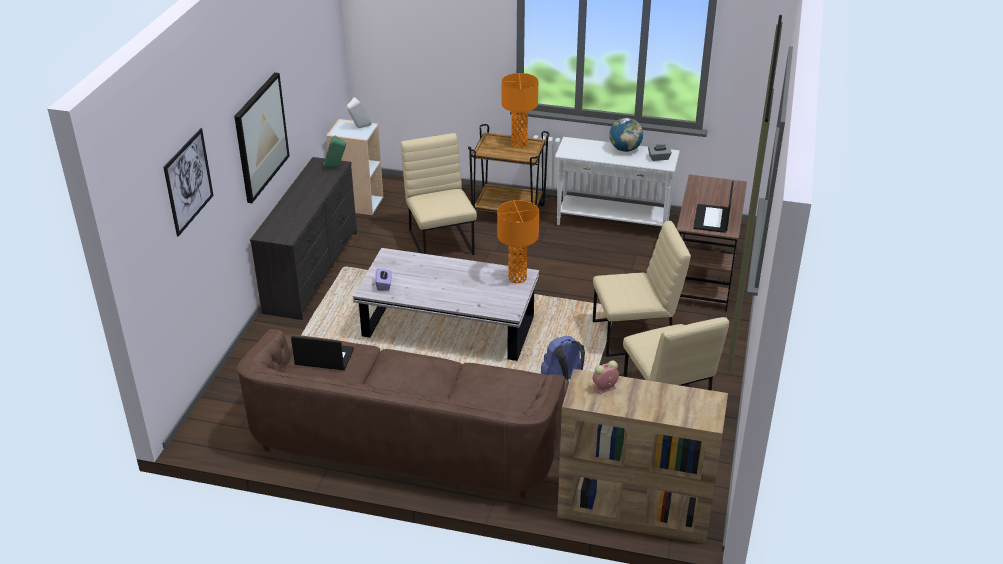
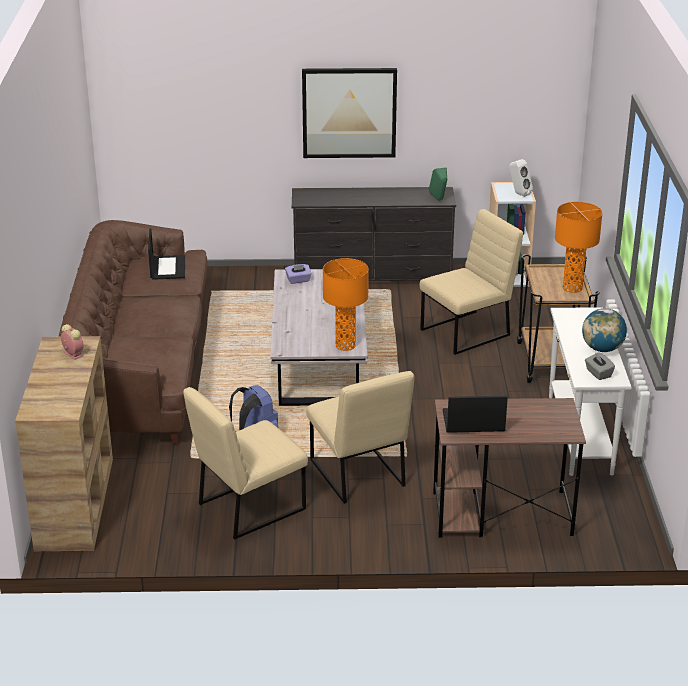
camera: 75 degrees right, 5 degrees down
(188, 181) = (204, 82): picture -> none

